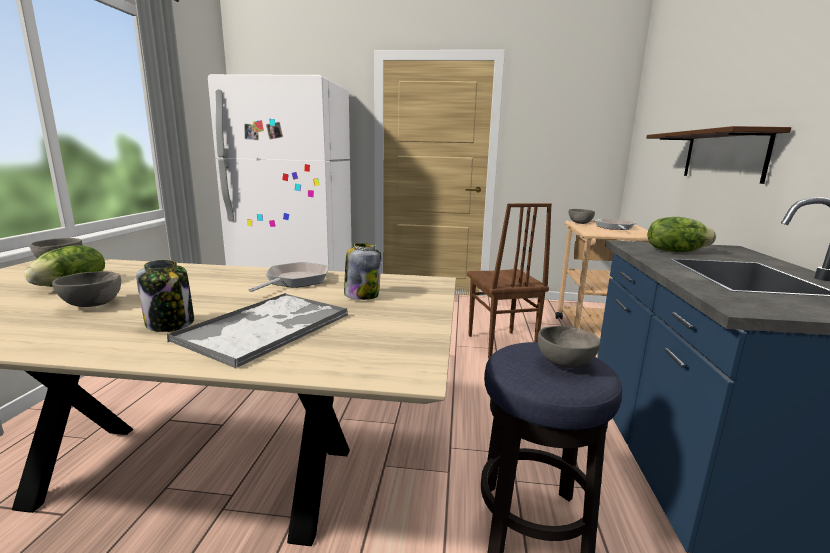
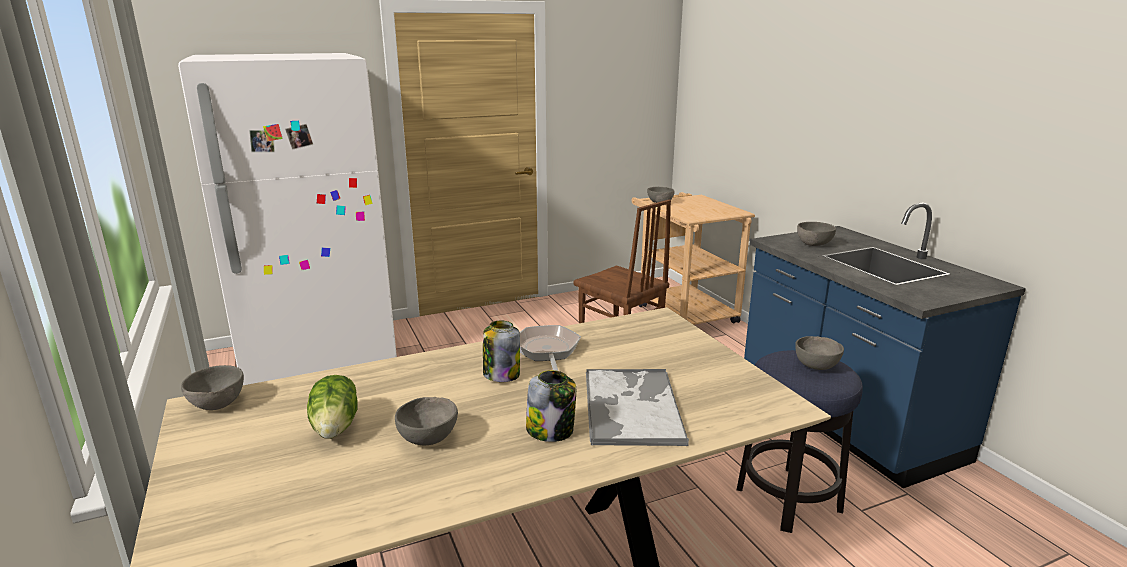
camera: 30 degrees left, 5 degrees up
(362, 295) = (635, 350): jar -> jar (501, 374)
(614, 228) = (697, 205): frying pan -> none
(675, 251) = (813, 244): lettuce -> grey bowl
(723, 155) = (808, 143): brown shelf -> none

